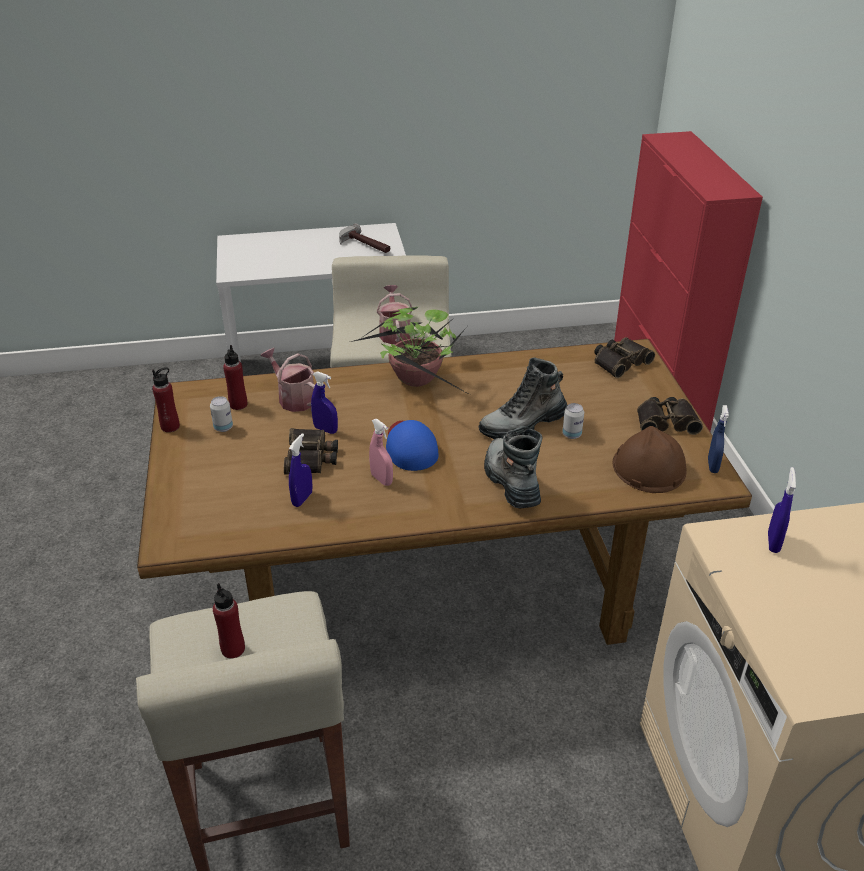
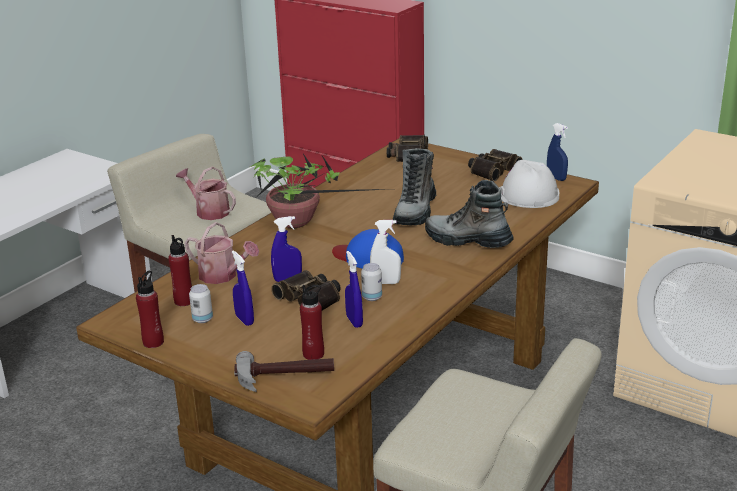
camera: 45 degrees left, 10 degrees down
(233, 649) = (466, 425): red bottle -> red bottle (313, 354)
(293, 398) = (223, 276): watering can -> watering can turned 150 degrees counterclockwise
(363, 246) = (70, 172): hammer -> hammer (284, 377)
(381, 479) = (386, 282): pink spray bottle -> white spray bottle
(571, 434) = (454, 201): can -> can (372, 297)
(648, 468) = (527, 195): brown hard hat -> white hard hat
(773, 542) = (685, 171): blue spray bottle -> blue spray bottle (244, 320)

